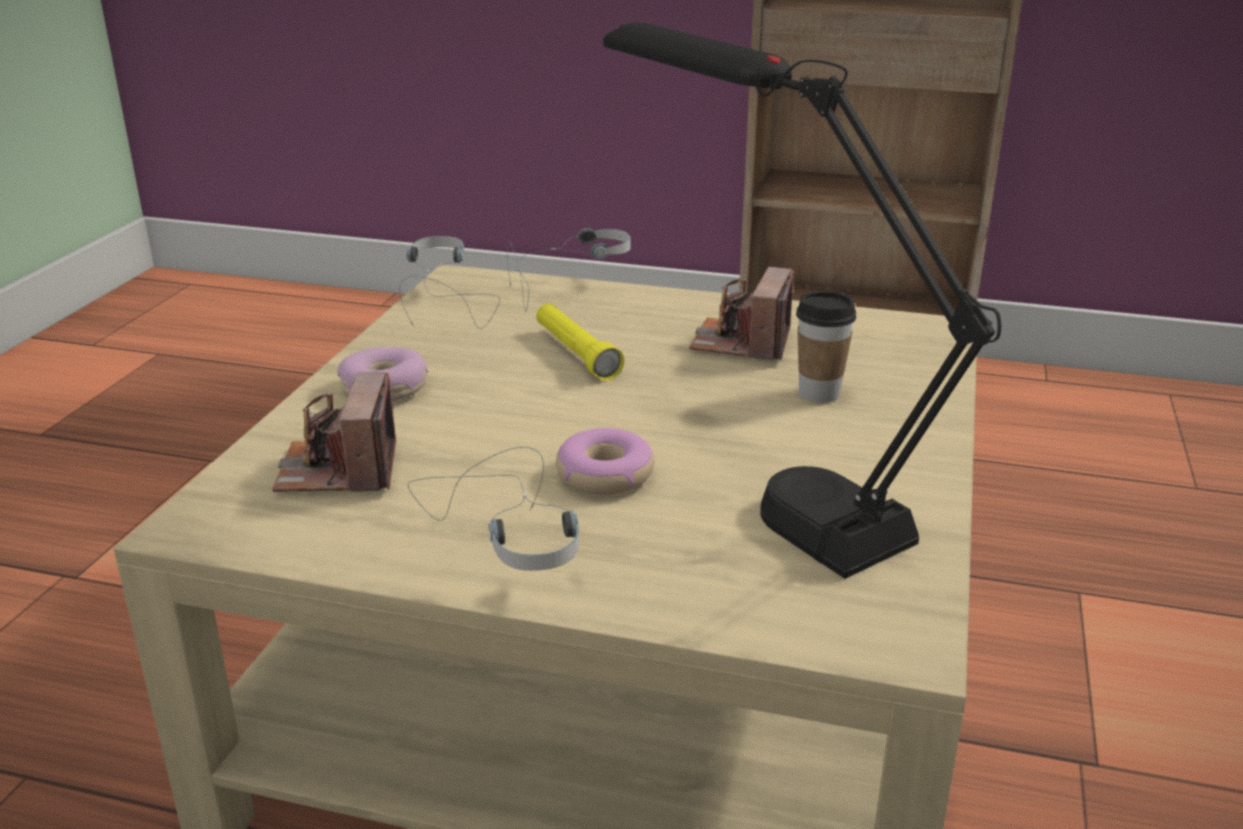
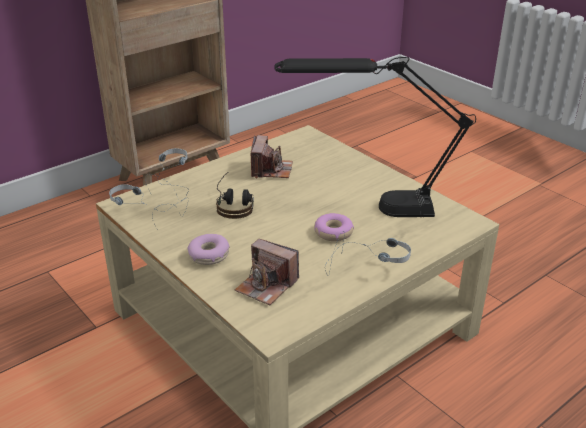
camera: 55 degrees left, 5 degrees up
(576, 353) = (235, 204): yellow flashlight -> headphones
(742, 343) = (271, 170): camera -> camera turned 135 degrees counterclockwise
(819, 393) = (325, 173): cup -> none

